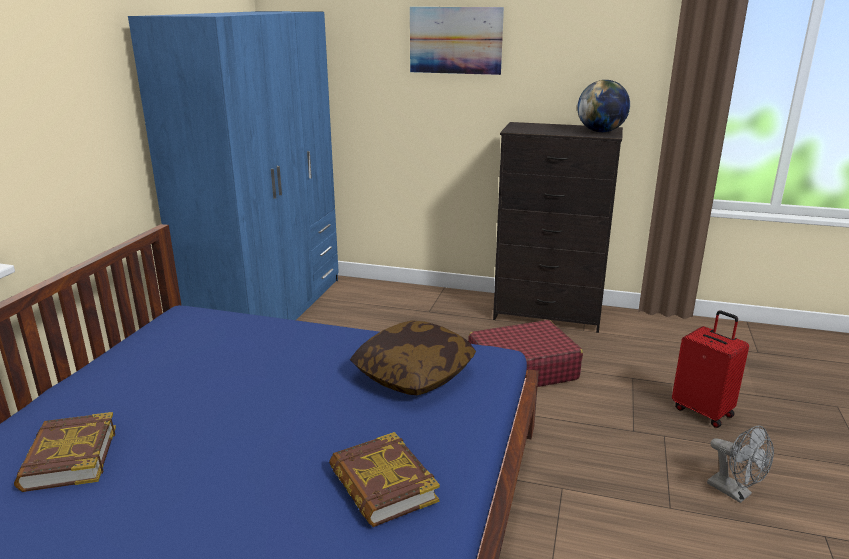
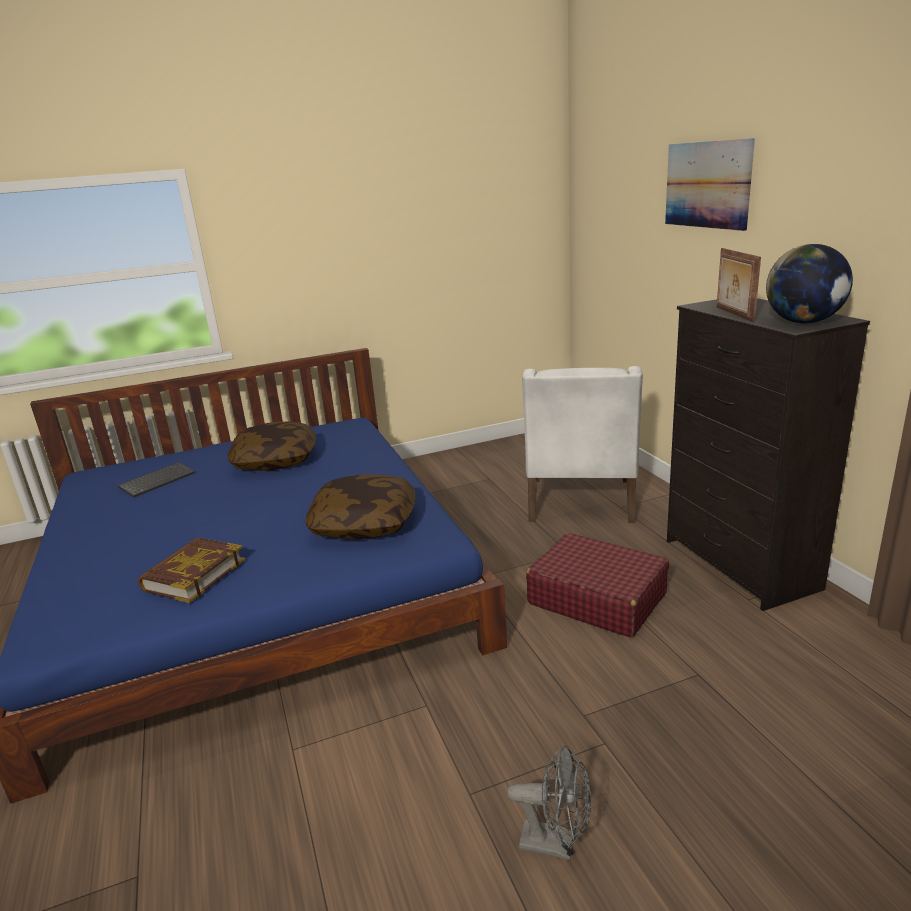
camera: 55 degrees right, 0 degrees up
(69, 458) = (158, 480): book -> keyboard
(184, 373) = (275, 460): none -> pillow
(270, 312) = (499, 456): blue wardrobe -> none
(396, 318) = (580, 500): none -> white armchair
(552, 132) = (733, 314): none -> picture frame
(703, 411) = (707, 759): red suitcase -> none
(735, 492) = (556, 843): grey fan -> grey fan turned 90 degrees counterclockwise

